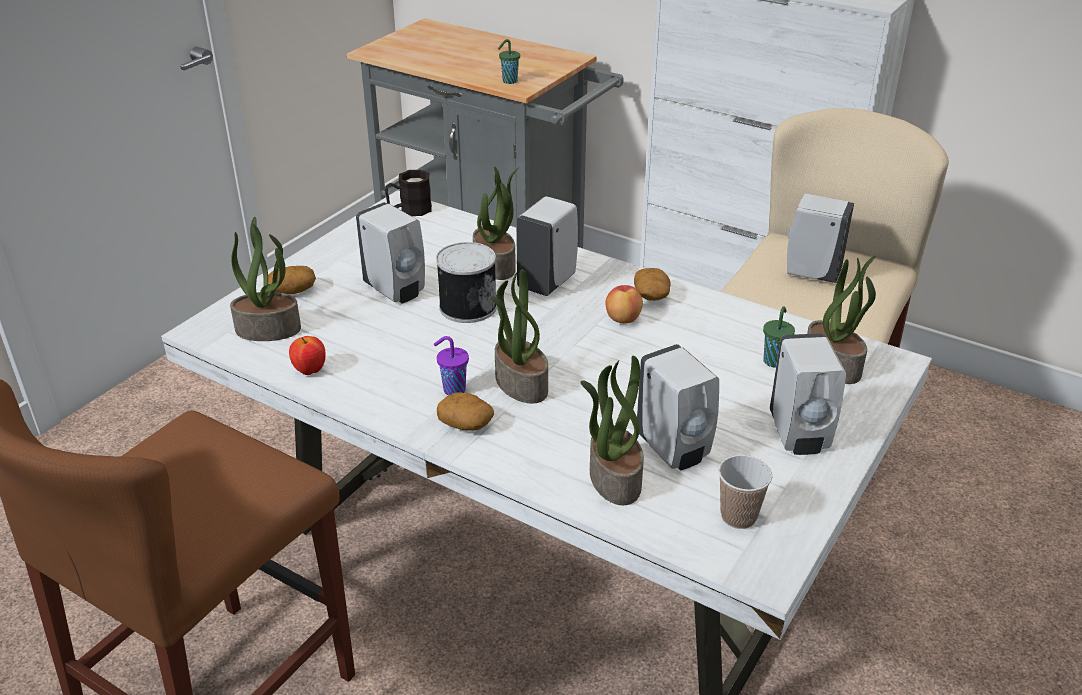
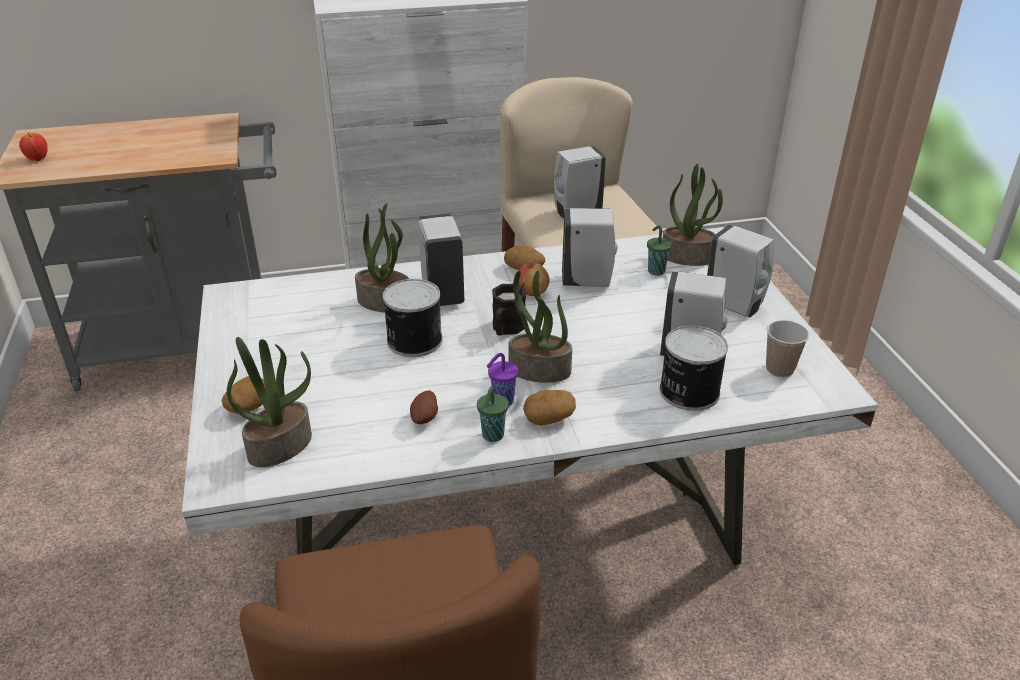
camera: 45 degrees left, 0 degrees up
(310, 371) = (372, 454): apple -> apple (38, 159)
(382, 368) = (425, 418): none -> potato
(396, 291) = (339, 359): white soap dispenser -> white soap dispenser (588, 281)
(409, 210) = (243, 295): black mug -> black mug (506, 329)
(509, 81) = (198, 155): green cup -> green cup (492, 436)
(613, 478) = (687, 392): potted plant -> can

